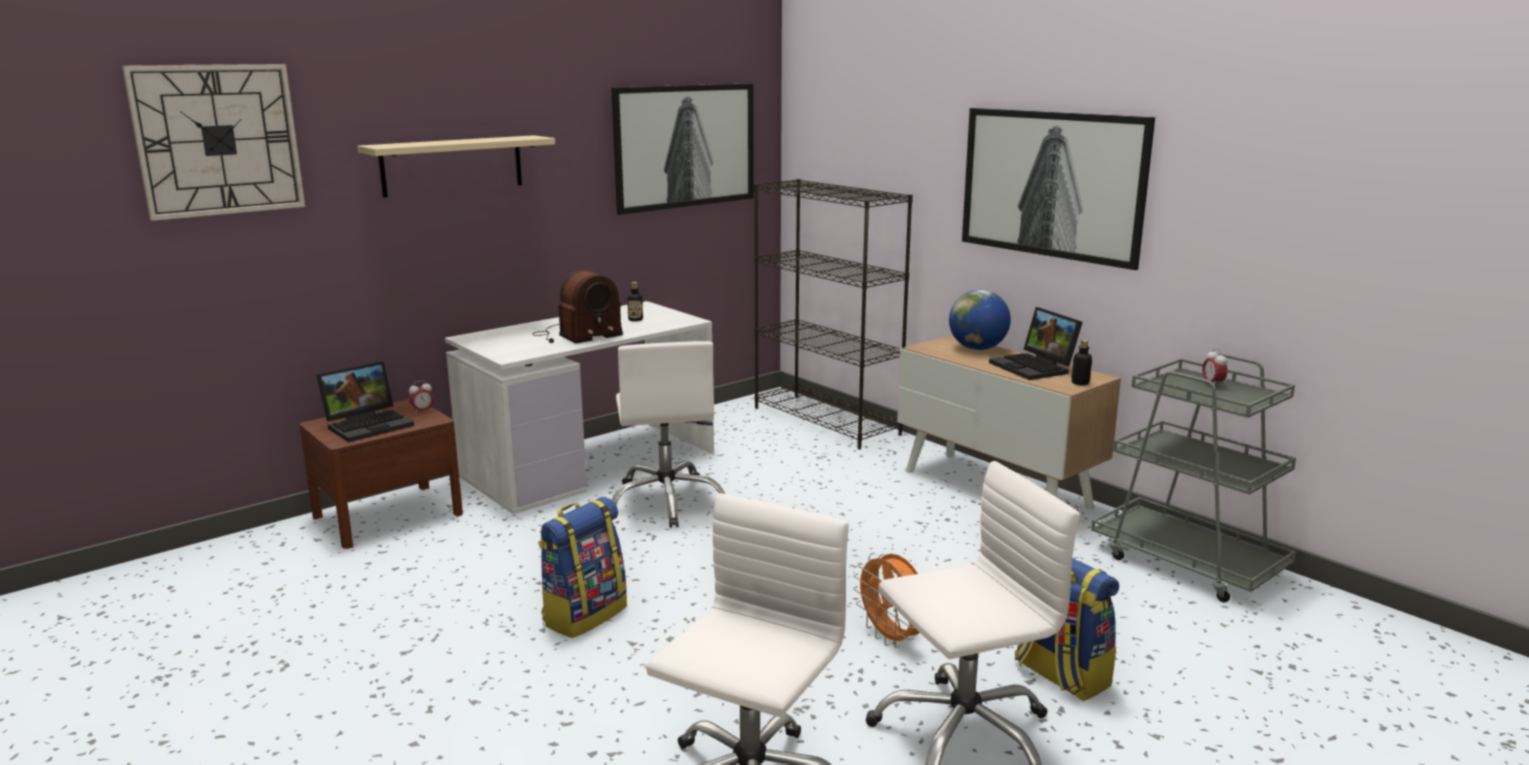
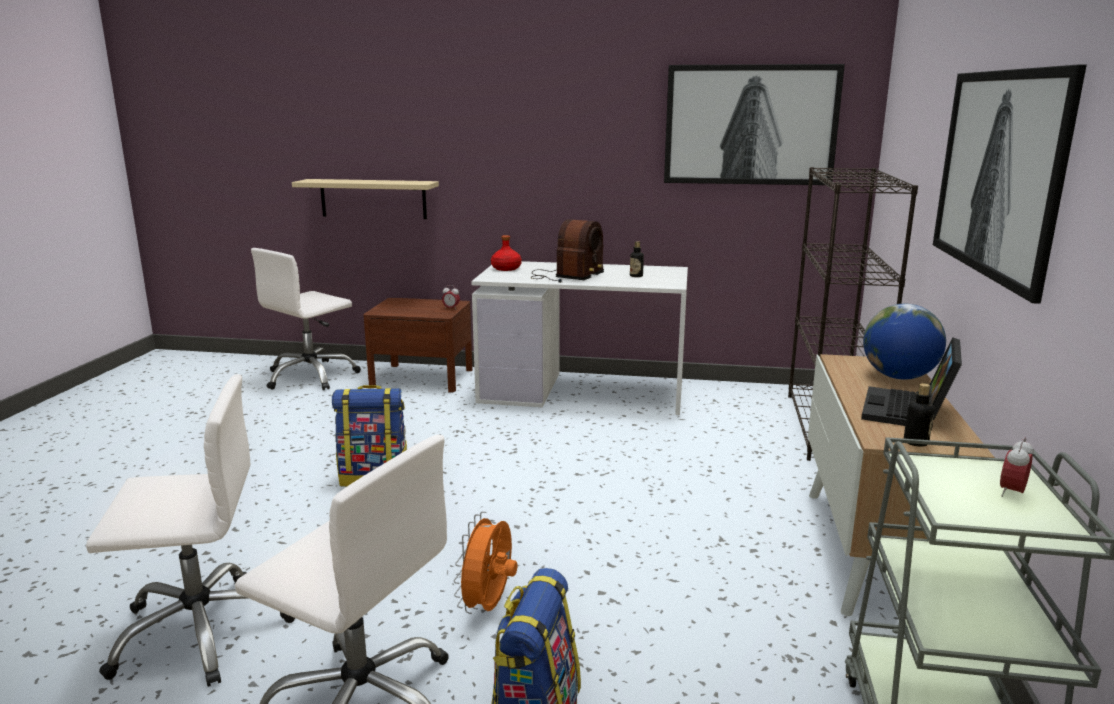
camera: 50 degrees right, 0 degrees up
(218, 140) = (358, 96): wall clock -> none
(369, 424) = (411, 308): laptop -> none
(452, 165) = (517, 126): beige shelf -> beige shelf (373, 199)
(490, 343) = (506, 268): none -> red bottle
(576, 335) = (566, 276): radio -> radio turned 75 degrees counterclockwise
(667, 501) = (573, 434): white office chair -> white office chair (311, 376)

